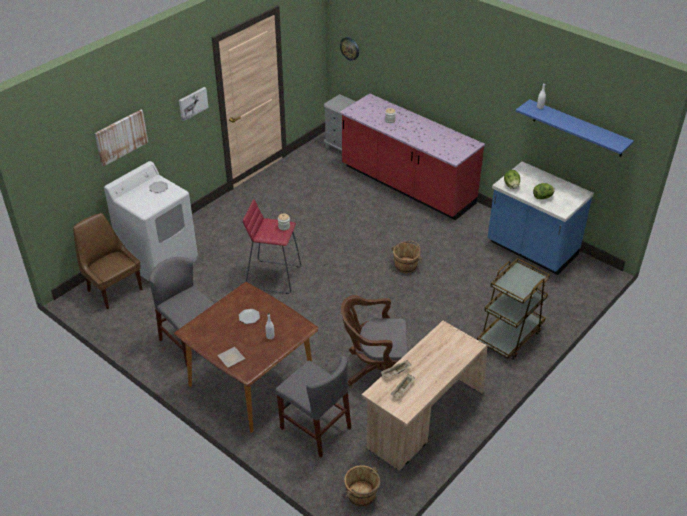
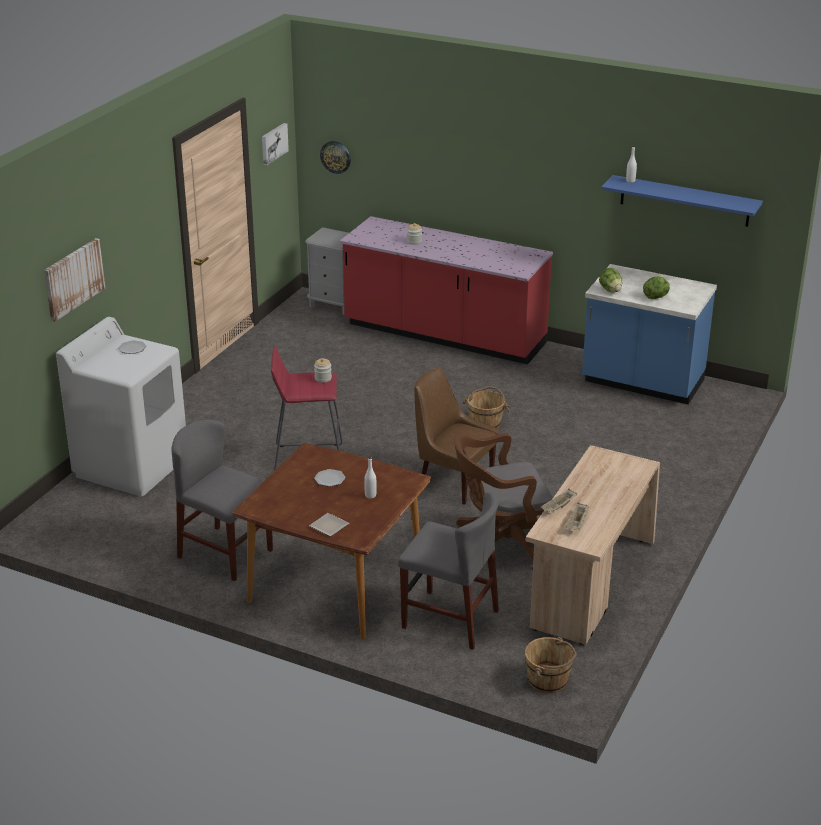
camera: 15 degrees left, 10 degrees down
(113, 289) = (79, 509): brown chair -> brown chair (453, 481)
(192, 103) = (153, 234): picture -> picture (273, 143)
(510, 336) = (659, 478): brown cart -> none

